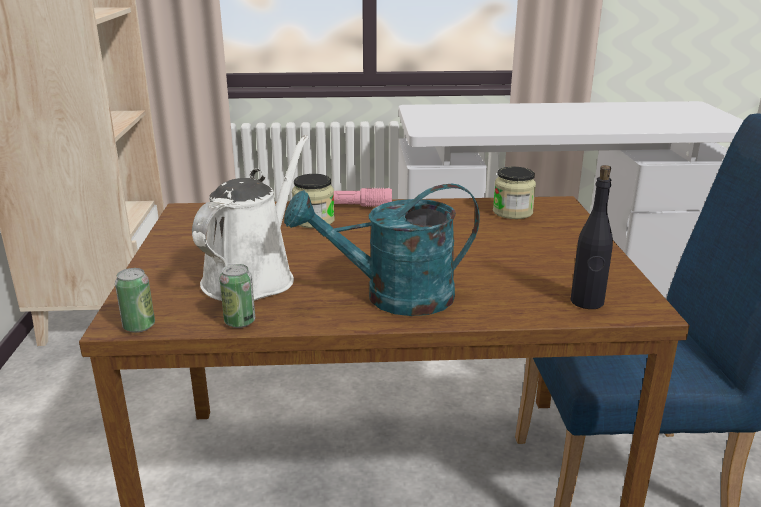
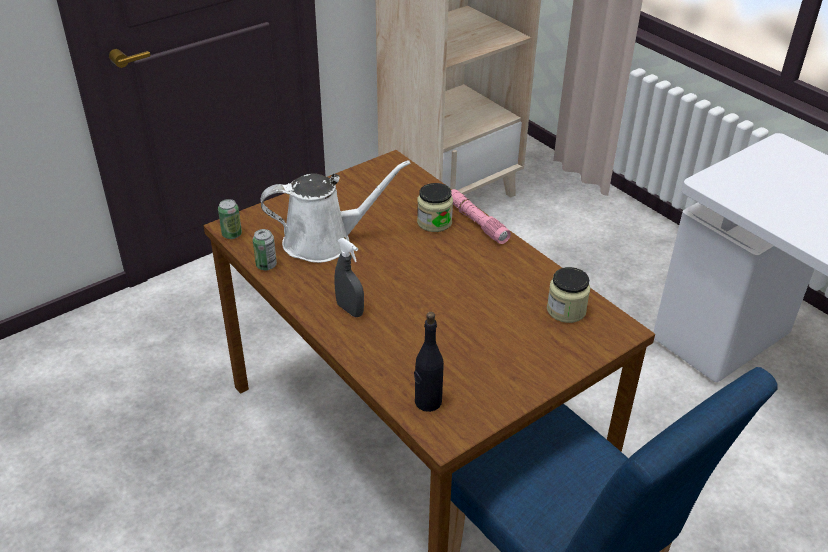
camera: 55 degrees right, 15 degrees up
(393, 297) = (350, 310): turquoise watering can -> grey spray bottle

